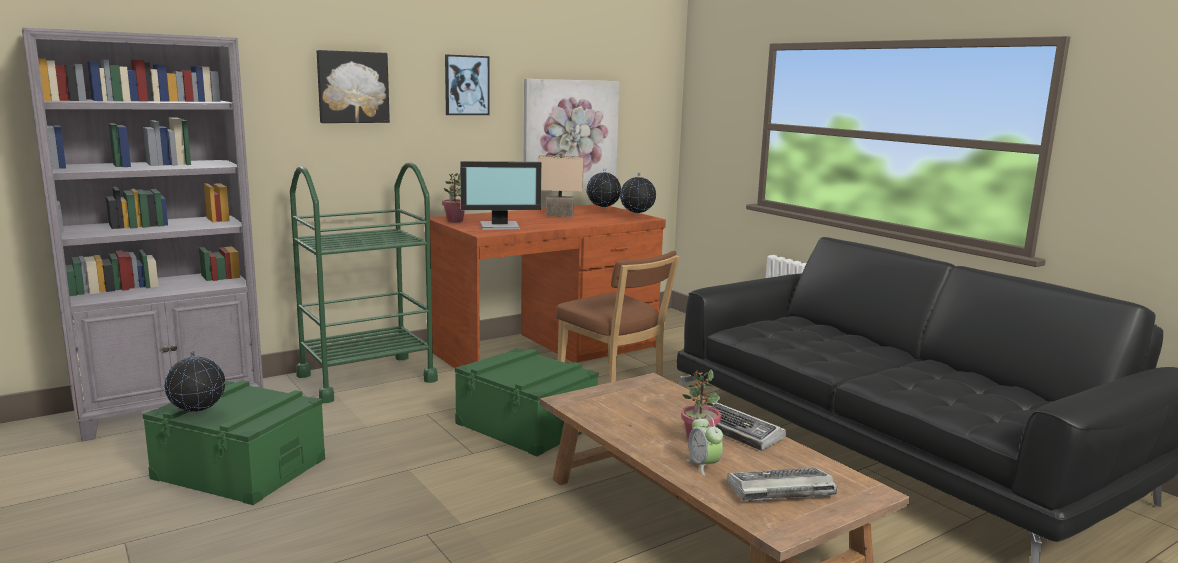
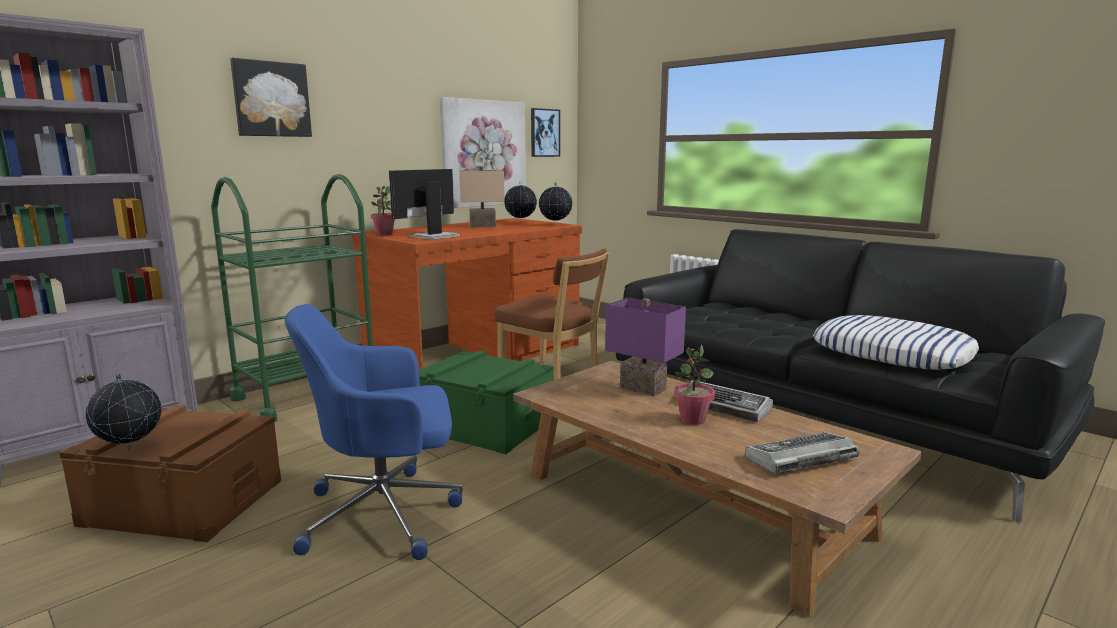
camera: 10 degrees left, 0 degrees up
(240, 468) = (185, 502): green storage box -> brown storage box
(408, 499) = (386, 513): none -> blue office chair
(466, 85) = (385, 101): picture -> picture (544, 133)
(500, 226) = (432, 236): monitor -> monitor turned 150 degrees clockwise
(670, 405) = (644, 388): none -> purple table lamp
(703, 466) = (712, 443): alarm clock -> none
(943, 392) = (892, 353): none -> pillow

